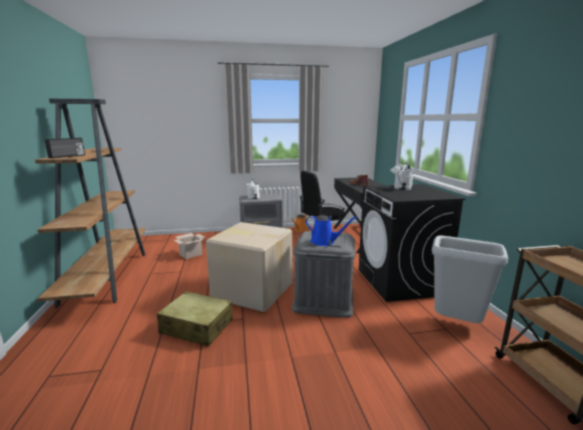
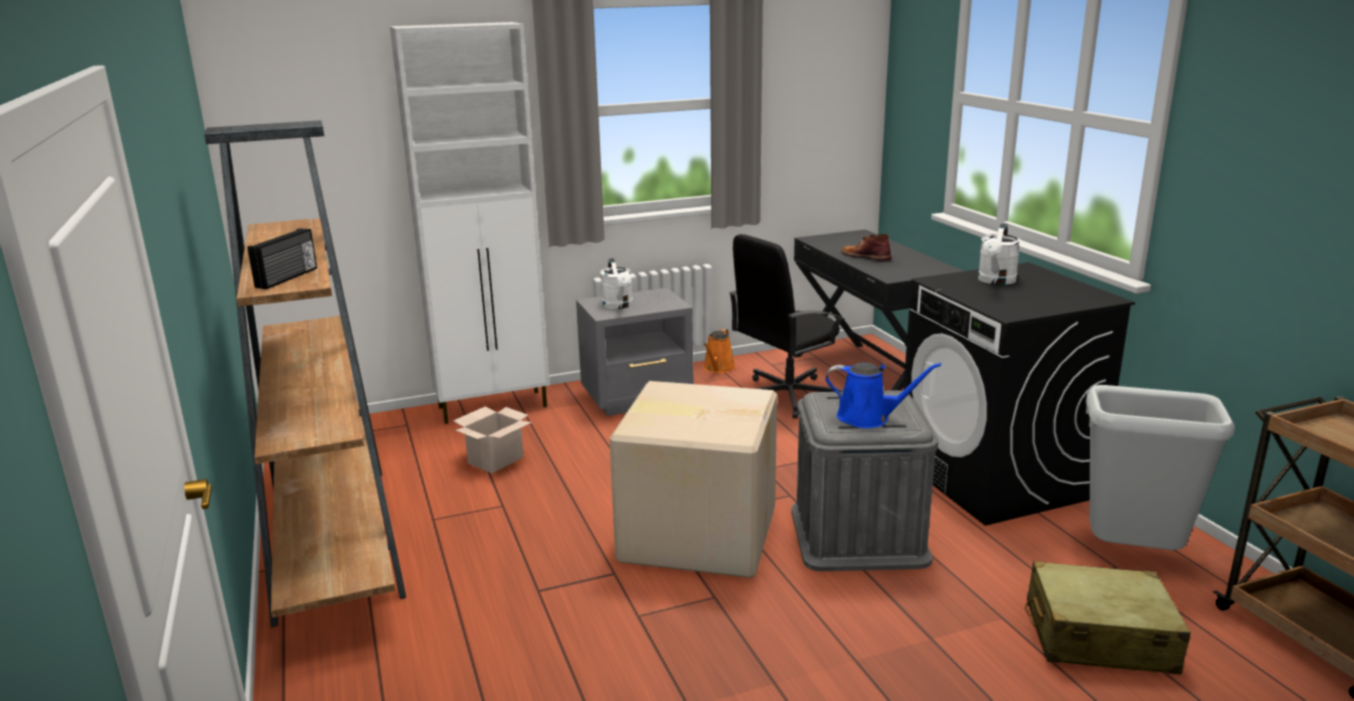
camera: 10 degrees left, 5 degrees up
(197, 327) = (629, 627): beige suitcase -> beige suitcase (1098, 637)
(204, 236) = (494, 407): none -> white cabinet

